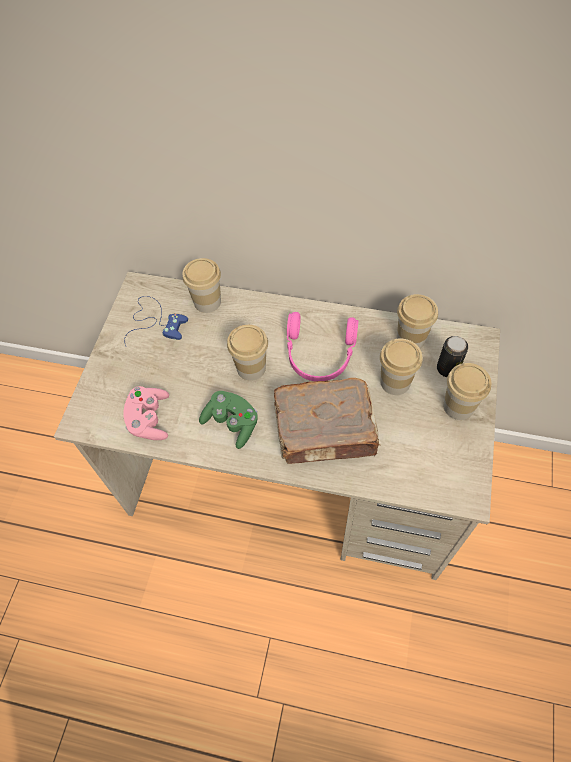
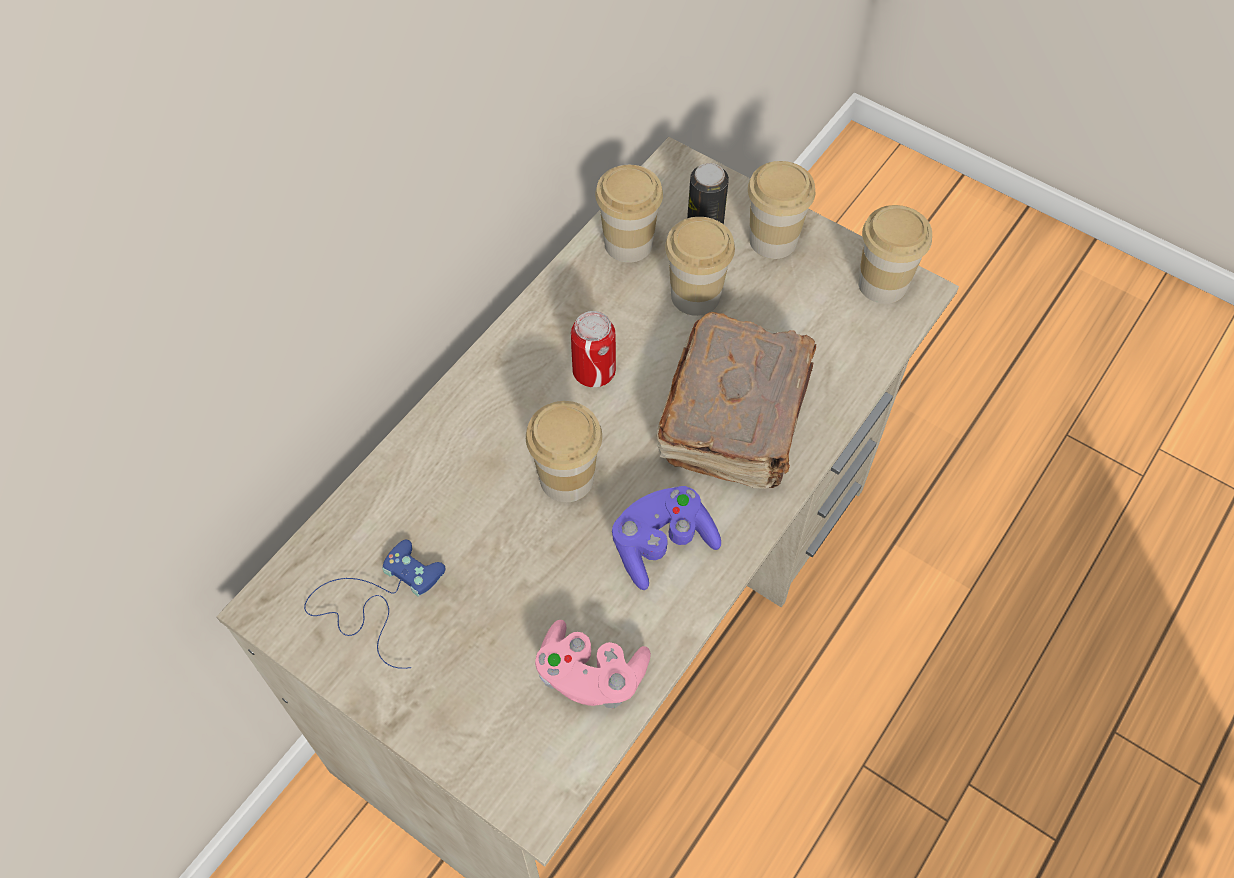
camera: 70 degrees left, 0 degrees up
(207, 302) = (384, 498): cup -> cup (882, 284)
(232, 423) = (662, 544): green game controller -> purple game controller
(319, 355) = (594, 372): pink headphones -> can

